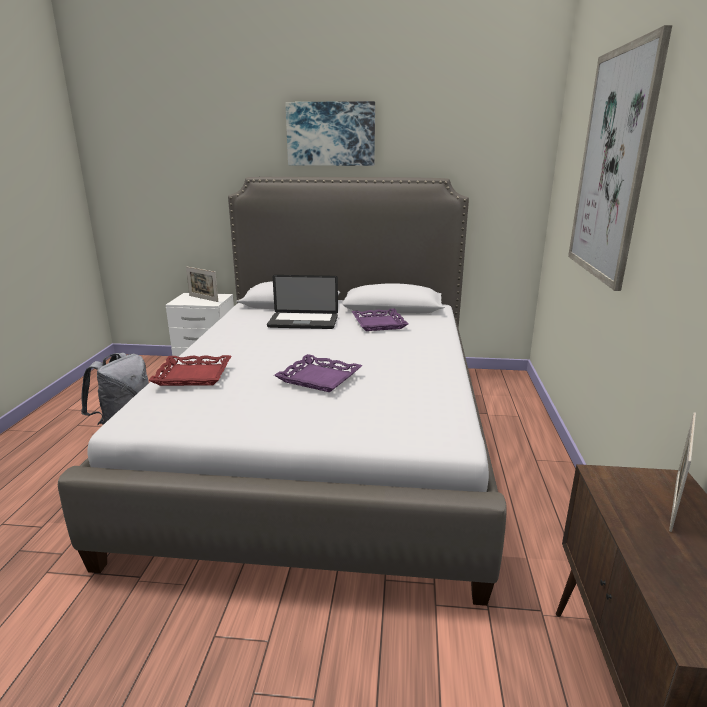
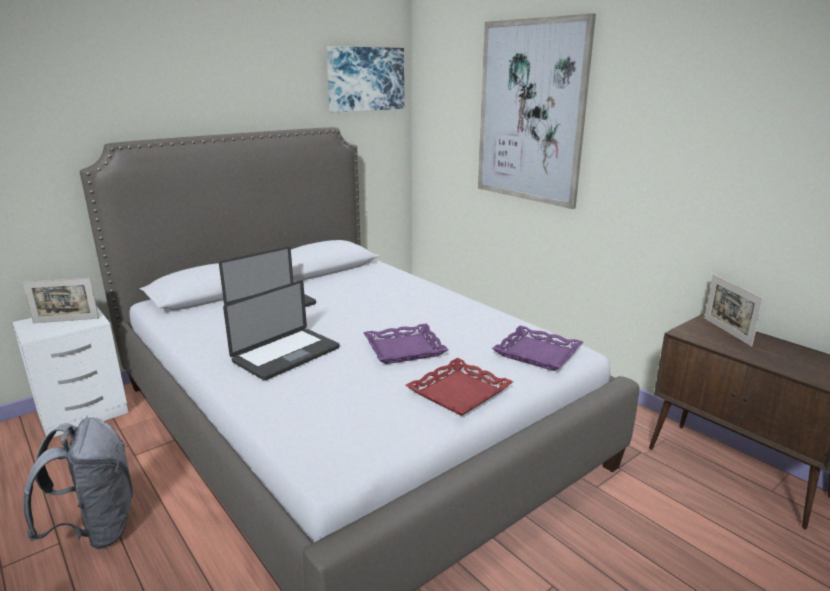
camera: 45 degrees left, 0 degrees up
(193, 375) = (291, 395): red tray -> red tray (458, 392)
(245, 353) = (286, 355): none -> laptop
(331, 134) = (205, 84): picture -> picture (365, 79)
(379, 324) = (344, 286): purple tray -> purple tray (538, 353)

